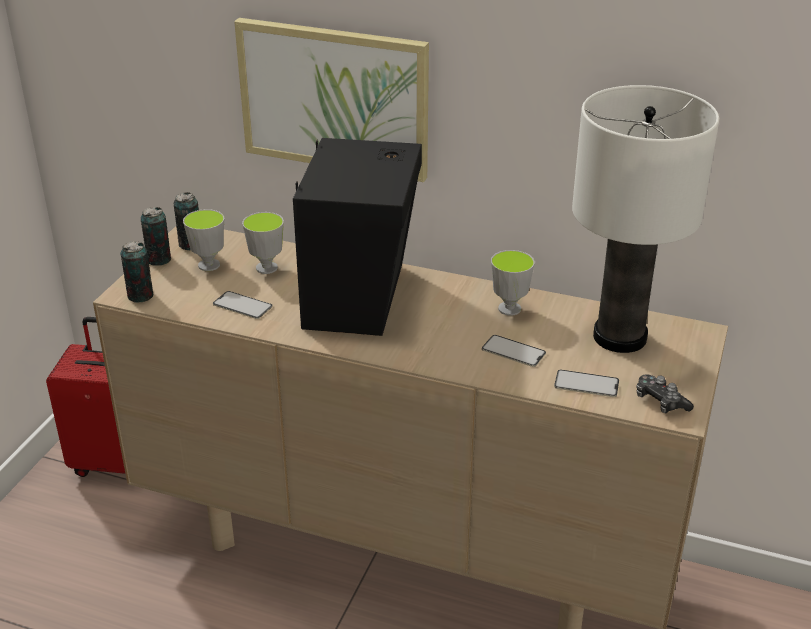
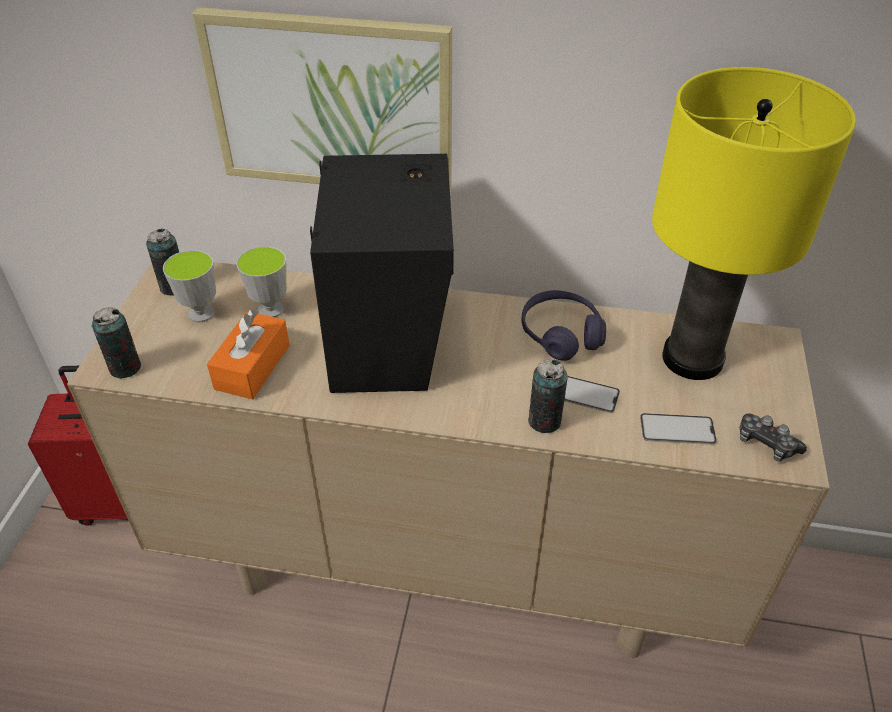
camera: 10 degrees left, 10 degrees up
(159, 260) = (139, 313): can -> can (544, 421)
(242, 305) = (252, 367): phone -> orange tissue box
(509, 309) = (561, 334): cup -> purple headphones
(619, 337) = (691, 358): white table lamp -> yellow table lamp

